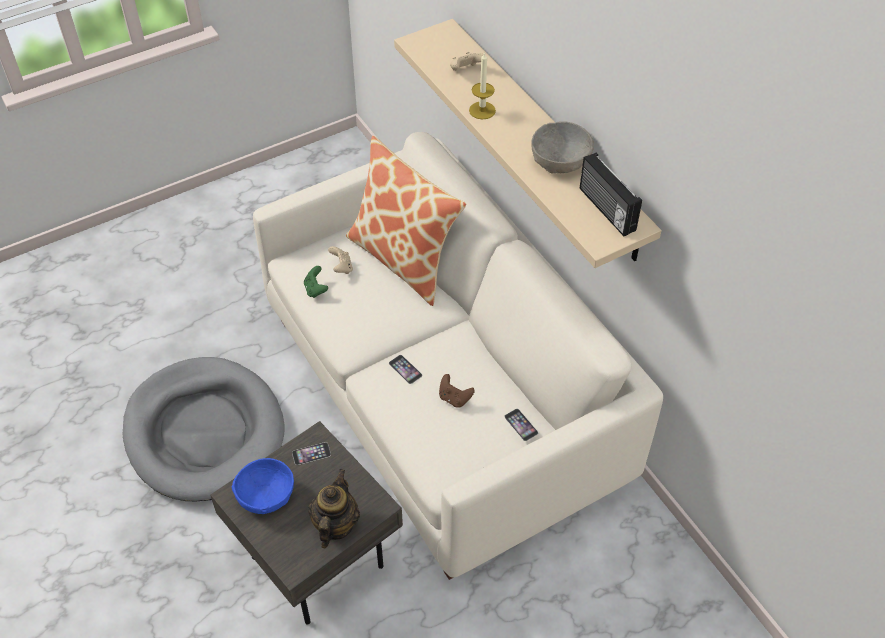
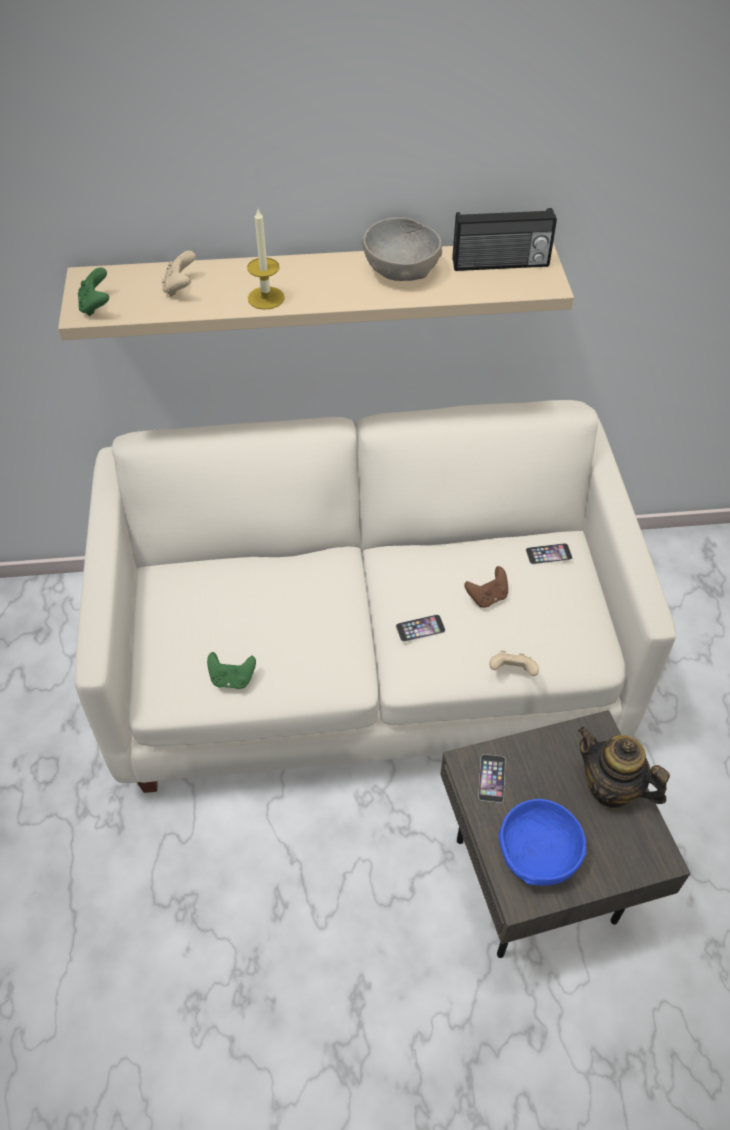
camera: 65 degrees left, 0 degrees up
(204, 432) = (273, 955): grey dog bed -> none
(341, 268) = (215, 637): beige game controller -> beige game controller (512, 671)
(404, 259) = (245, 569): pillow -> none
(423, 45) = (96, 306): none -> green game controller

